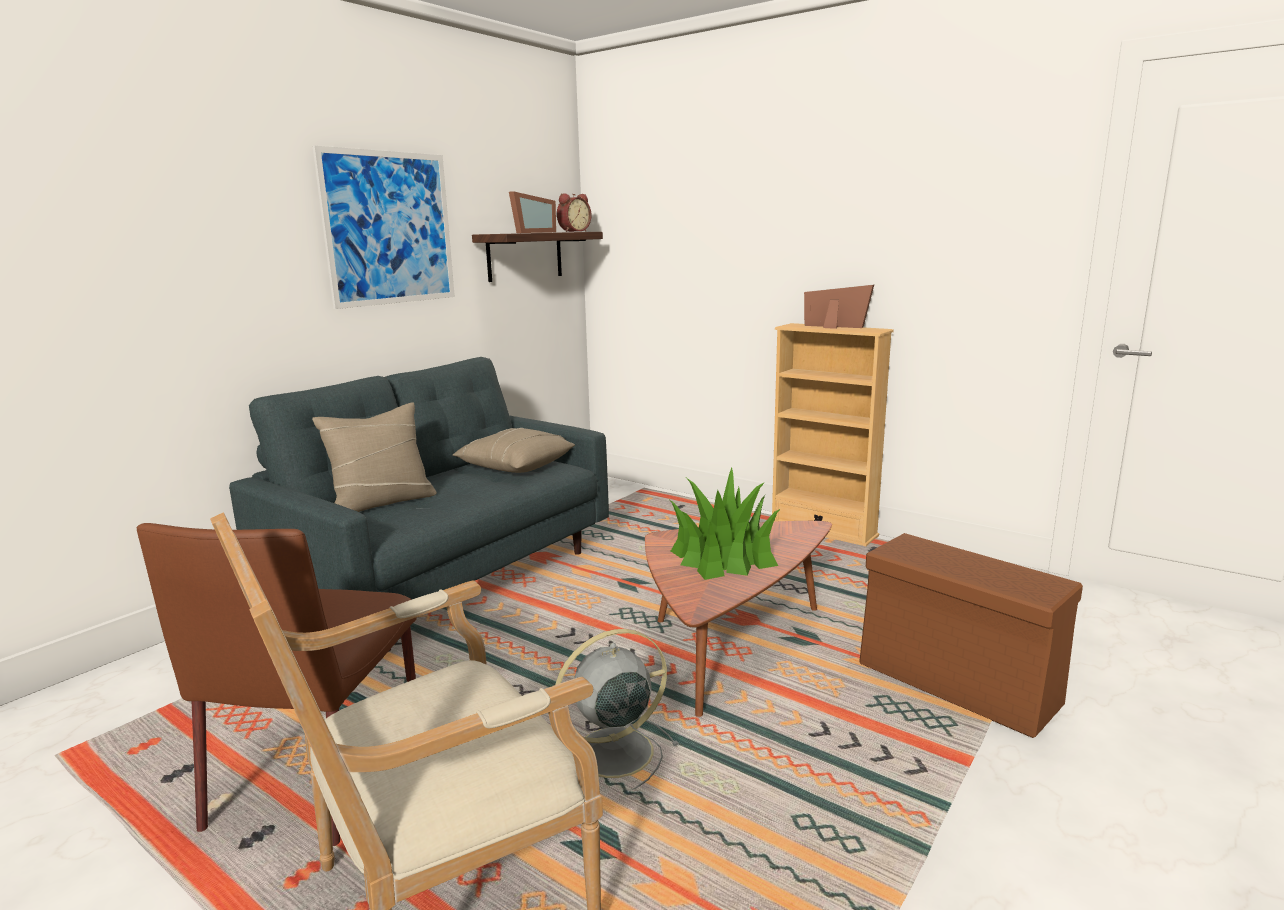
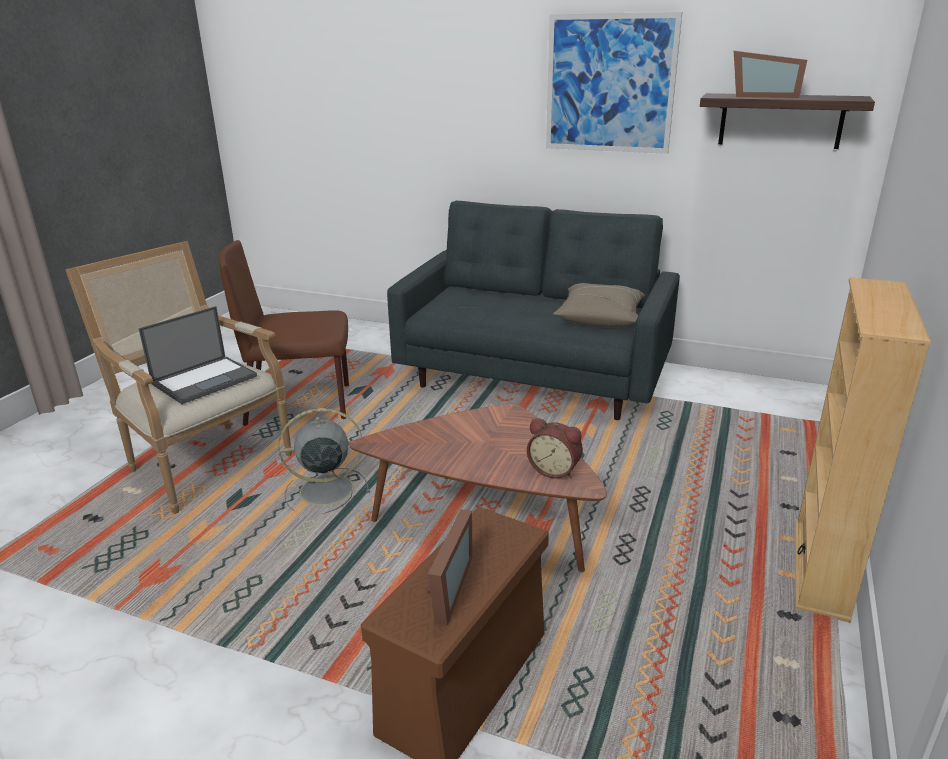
camera: 75 degrees right, 10 degrees up
(382, 502) = (486, 298): beige pillow -> none
(454, 713) = (205, 379): none -> laptop
(573, 231) = (842, 98): alarm clock -> alarm clock (554, 470)
(610, 754) = (324, 490): grey fan -> grey fan turned 60 degrees counterclockwise
(724, 557) = (476, 443): potted plant -> none
(835, 327) = (887, 305): picture frame -> picture frame (442, 590)

